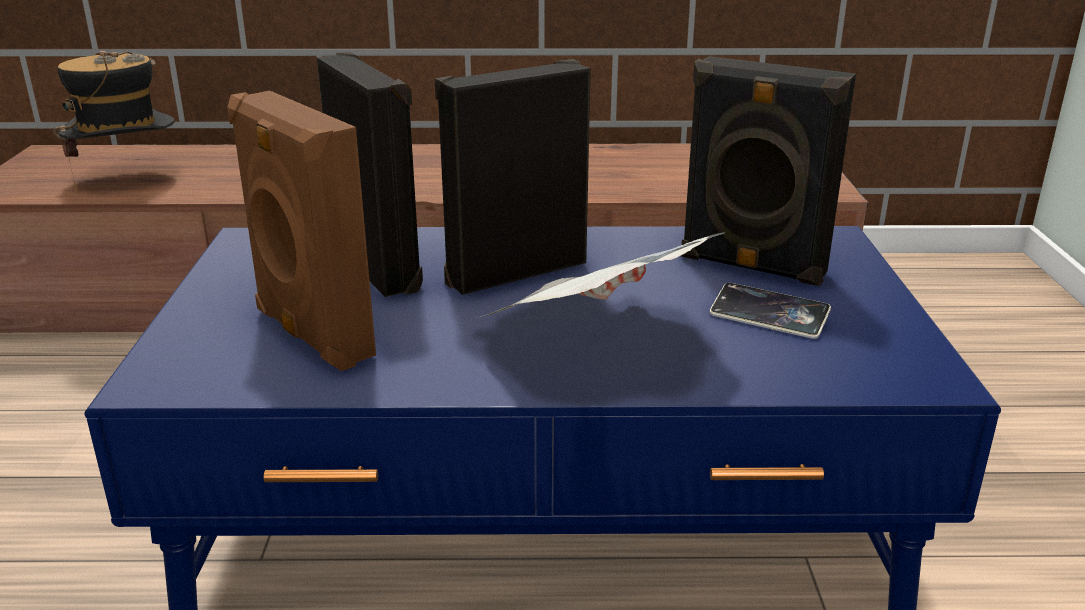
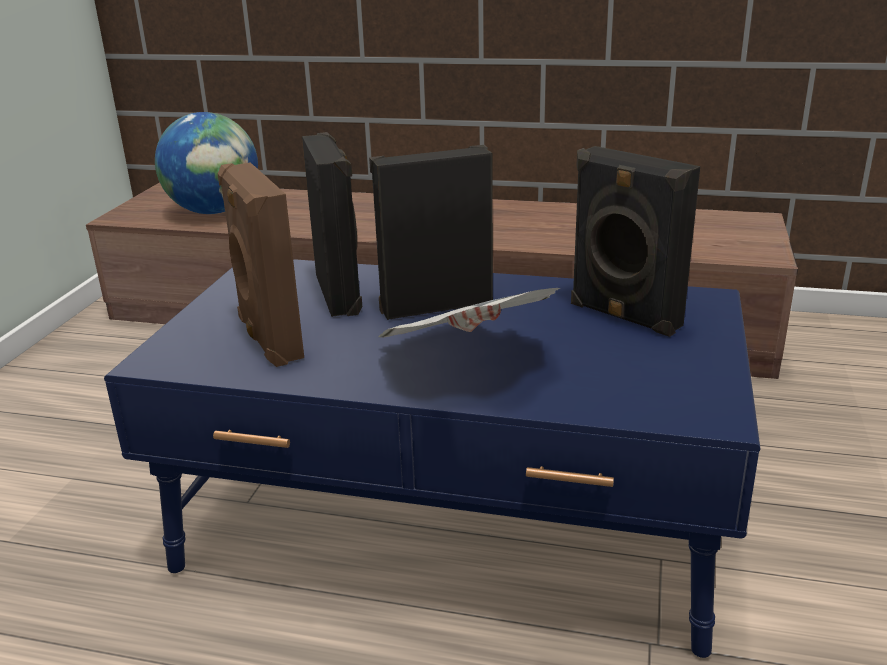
camera: 15 degrees right, 0 degrees up
(127, 177) = (214, 211): hat -> globe
(768, 317) = (611, 357): phone -> none

